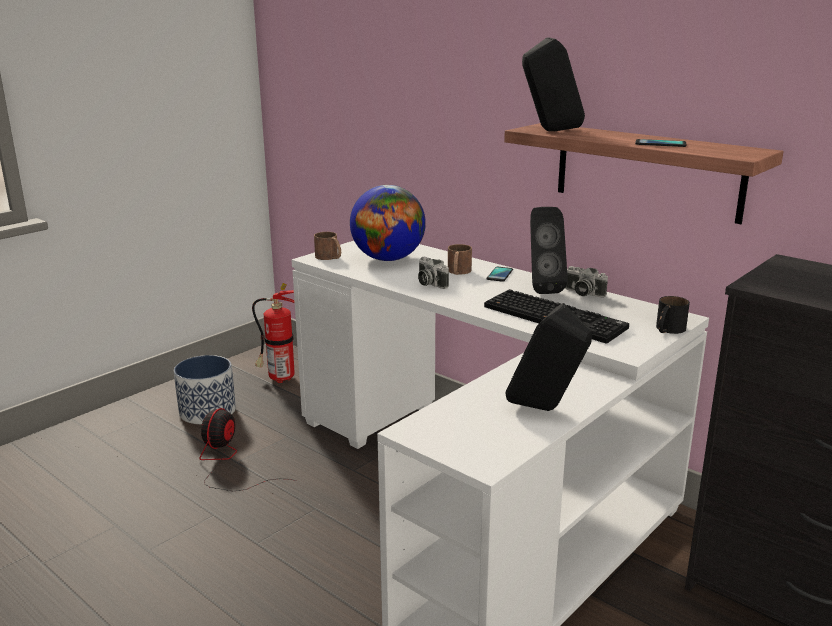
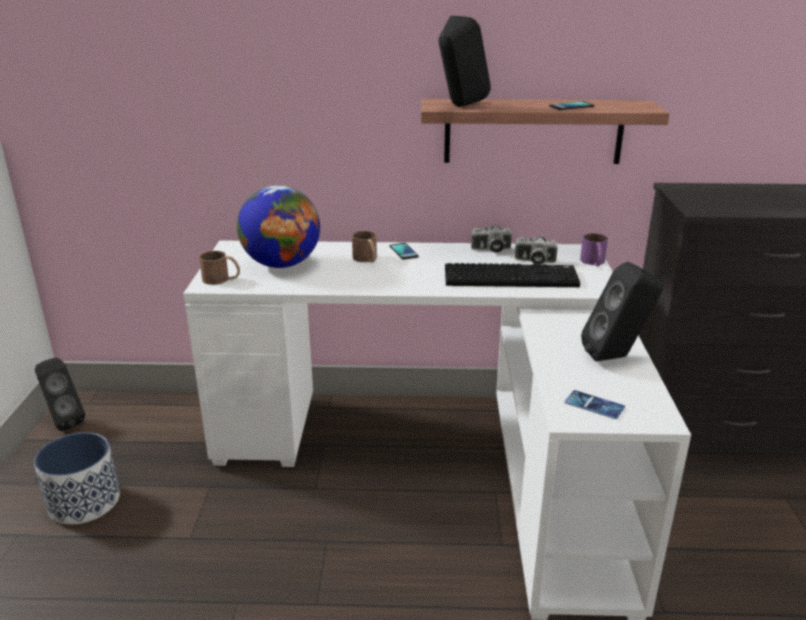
camera: 40 degrees left, 5 degrees up
(227, 463) = (181, 544): fan -> none
(278, 379) = (122, 433): fire extinguisher -> none
(429, 283) = (363, 277): camera -> camera (534, 261)
(450, 432) = (594, 405): none -> phone
(541, 289) = (457, 255): black speaker -> black speaker (63, 422)
(667, 330) = (594, 262): black mug -> purple mug

